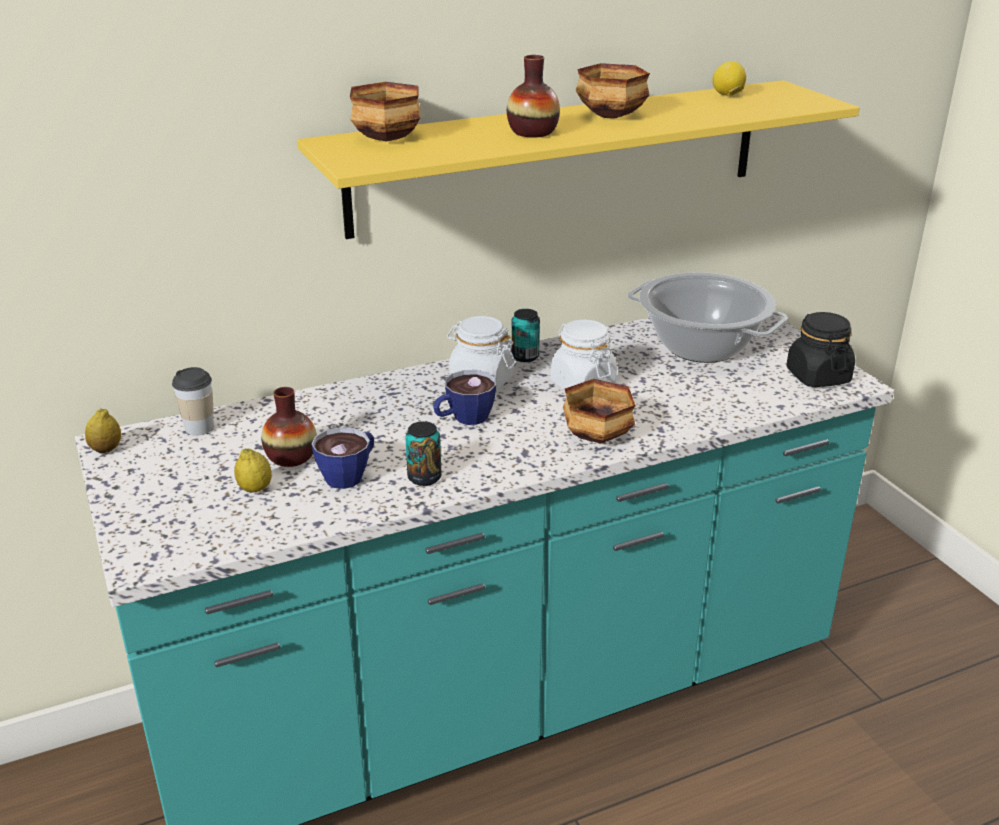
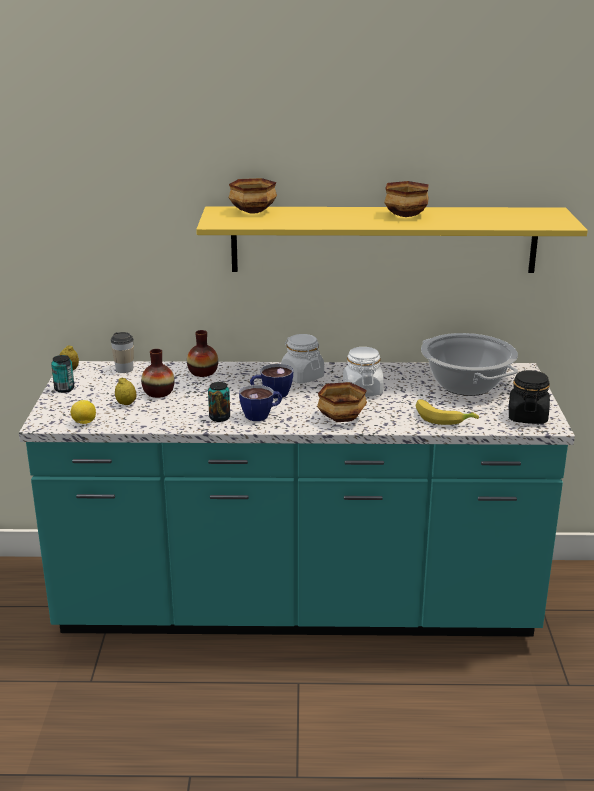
camera: 25 degrees right, 5 degrees down
(350, 474) = (181, 407): cup -> cup (262, 415)
(525, 357) = (343, 369): can -> can (64, 389)
(532, 132) = (341, 219): vase -> vase (203, 372)
(723, 403) = (443, 418): none -> banana
(728, 95) = (506, 212): lemon -> lemon (84, 423)

